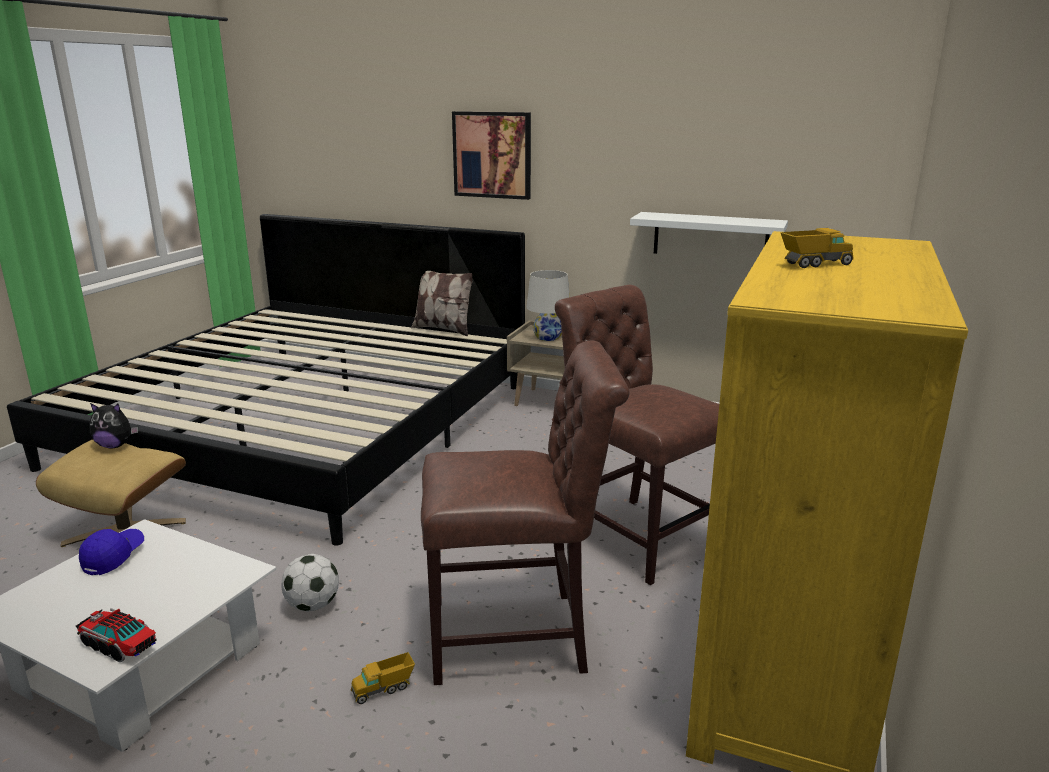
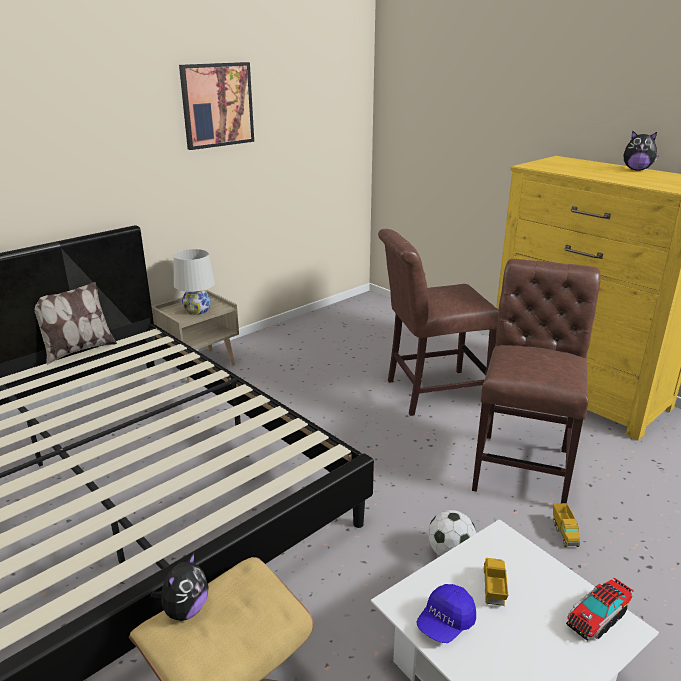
camera: 65 degrees left, 5 degrees up
(114, 557) = (445, 623): blue cap -> blue cap turned 90 degrees counterclockwise
(492, 155) = (87, 154): picture -> picture (217, 105)
(710, 236) = (276, 188): white shelf -> none
(814, 264) = (611, 175): toy truck -> toy truck (493, 589)
(909, 274) = (636, 170): none -> plush toy

